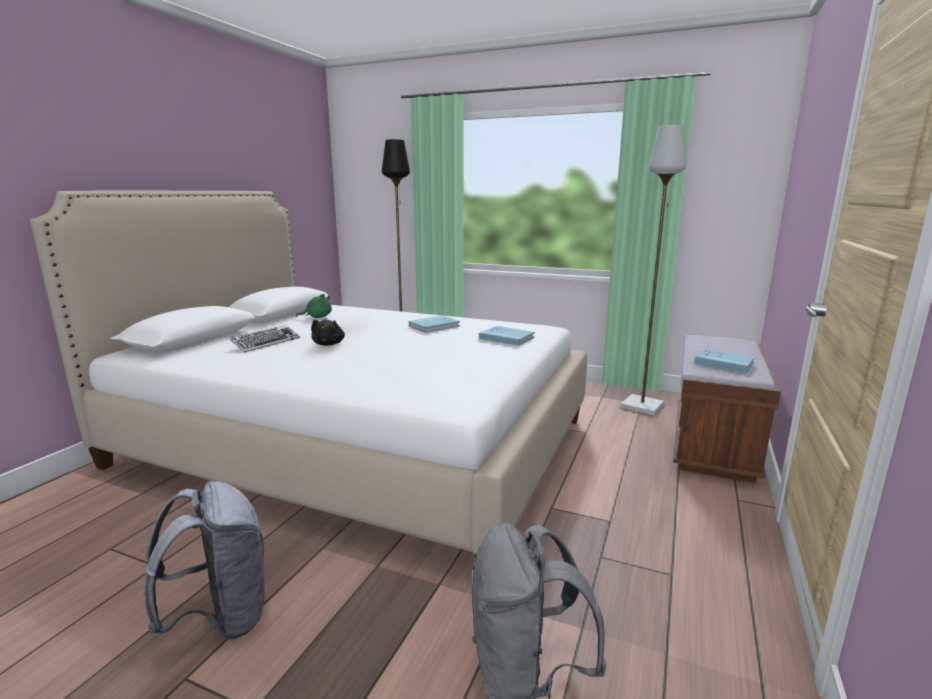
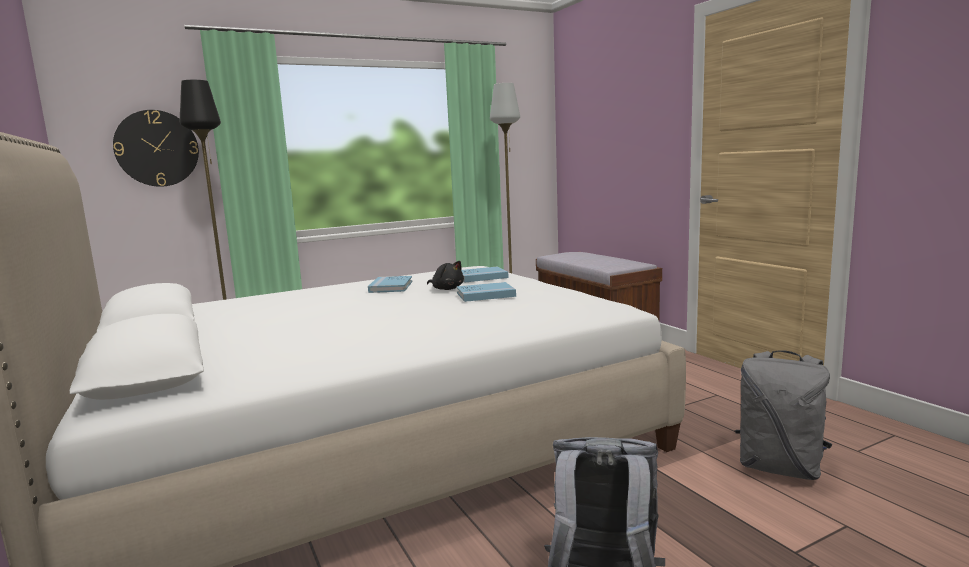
camera: 50 degrees left, 5 degrees down
(266, 343) = (280, 340): keyboard -> none
(317, 317) = (228, 314): green plush toy -> none
(329, 344) = (360, 319): black plush toy -> black plush toy (447, 289)
(385, 190) = (157, 148): none -> wall clock
(723, 363) = (610, 262): blue book -> blue book (485, 294)

